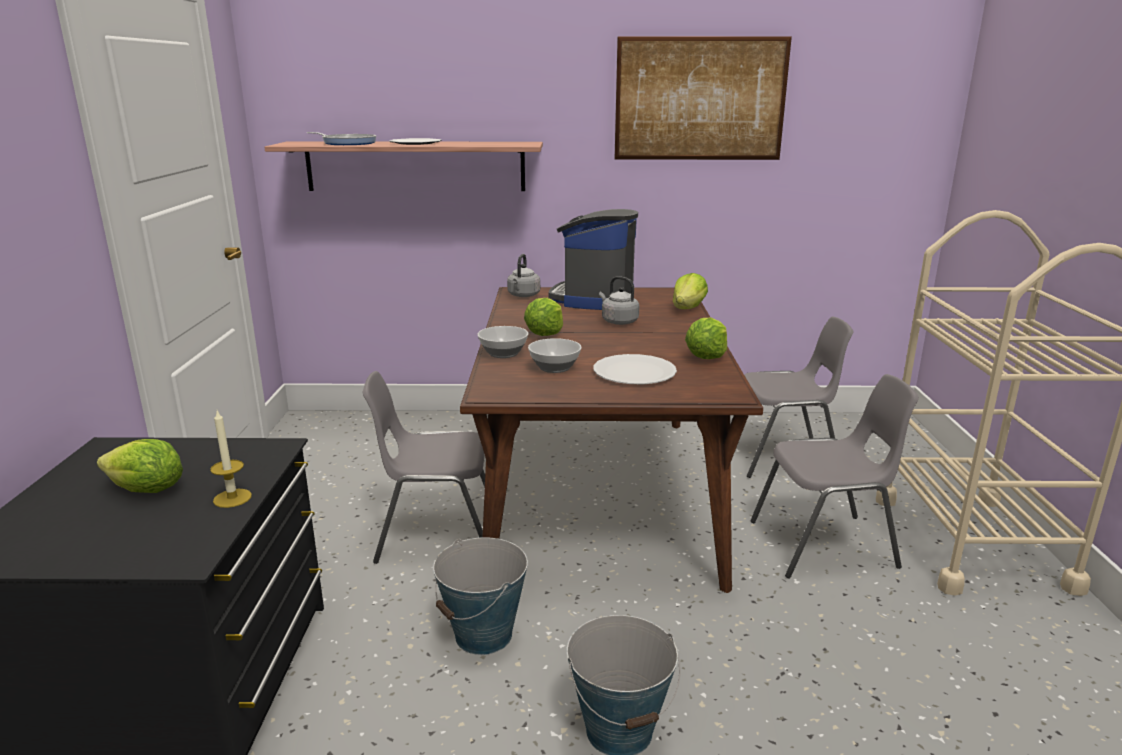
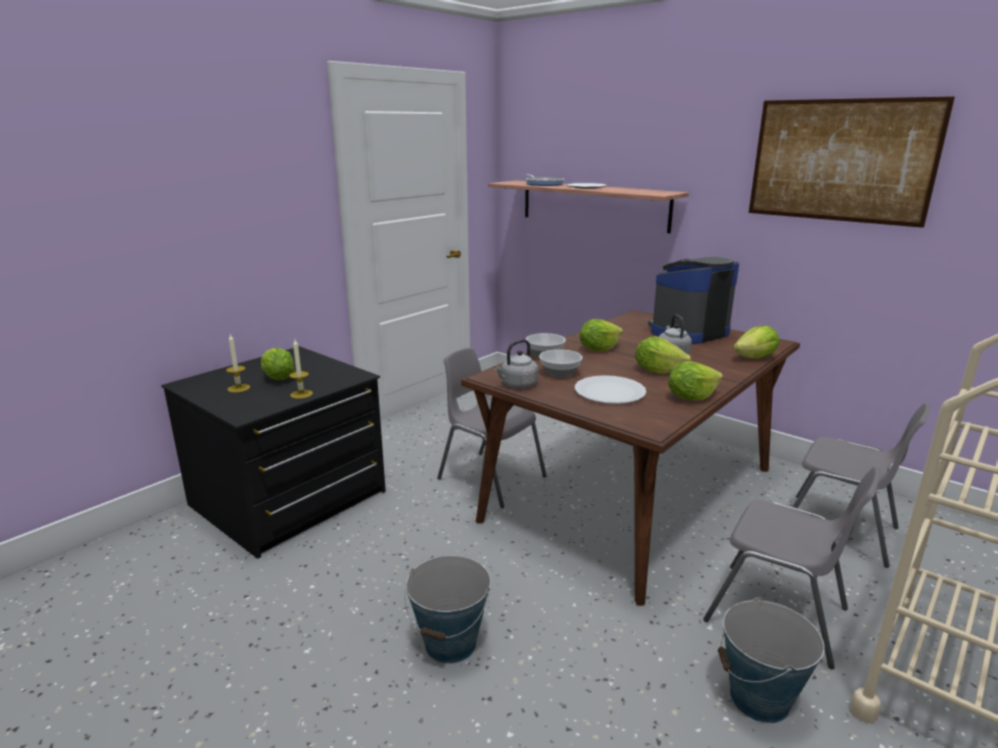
camera: 40 degrees right, 0 degrees up
(99, 527) = (238, 388): none -> candle
(484, 635) = (445, 547): bucket -> bucket (759, 699)
(523, 295) = (636, 319): grey kettle -> grey kettle (517, 385)
(636, 340) = (658, 371): none -> lettuce

